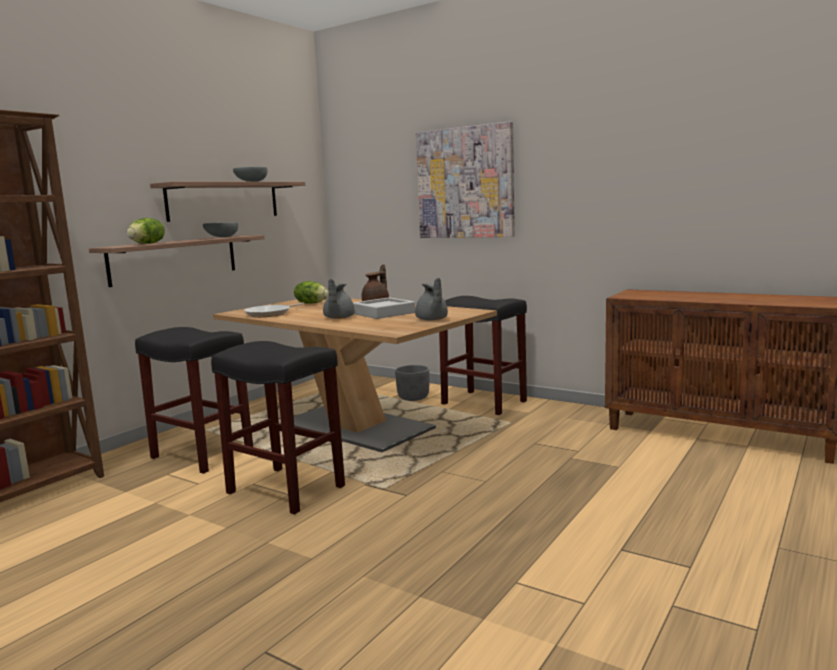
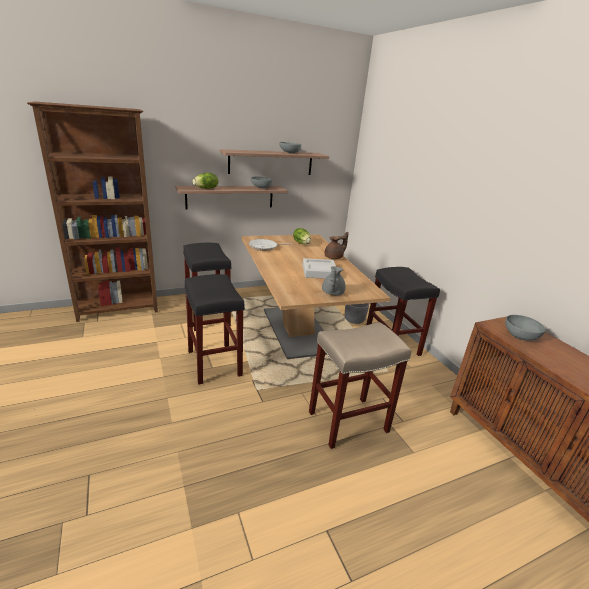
camera: 30 degrees right, 15 degrees up
(338, 318) = (287, 267): grey teapot -> none
(465, 183) = (432, 183): picture -> none
(526, 473) = (347, 422): none -> beige stool
(653, 295) = (520, 335): none -> grey bowl

